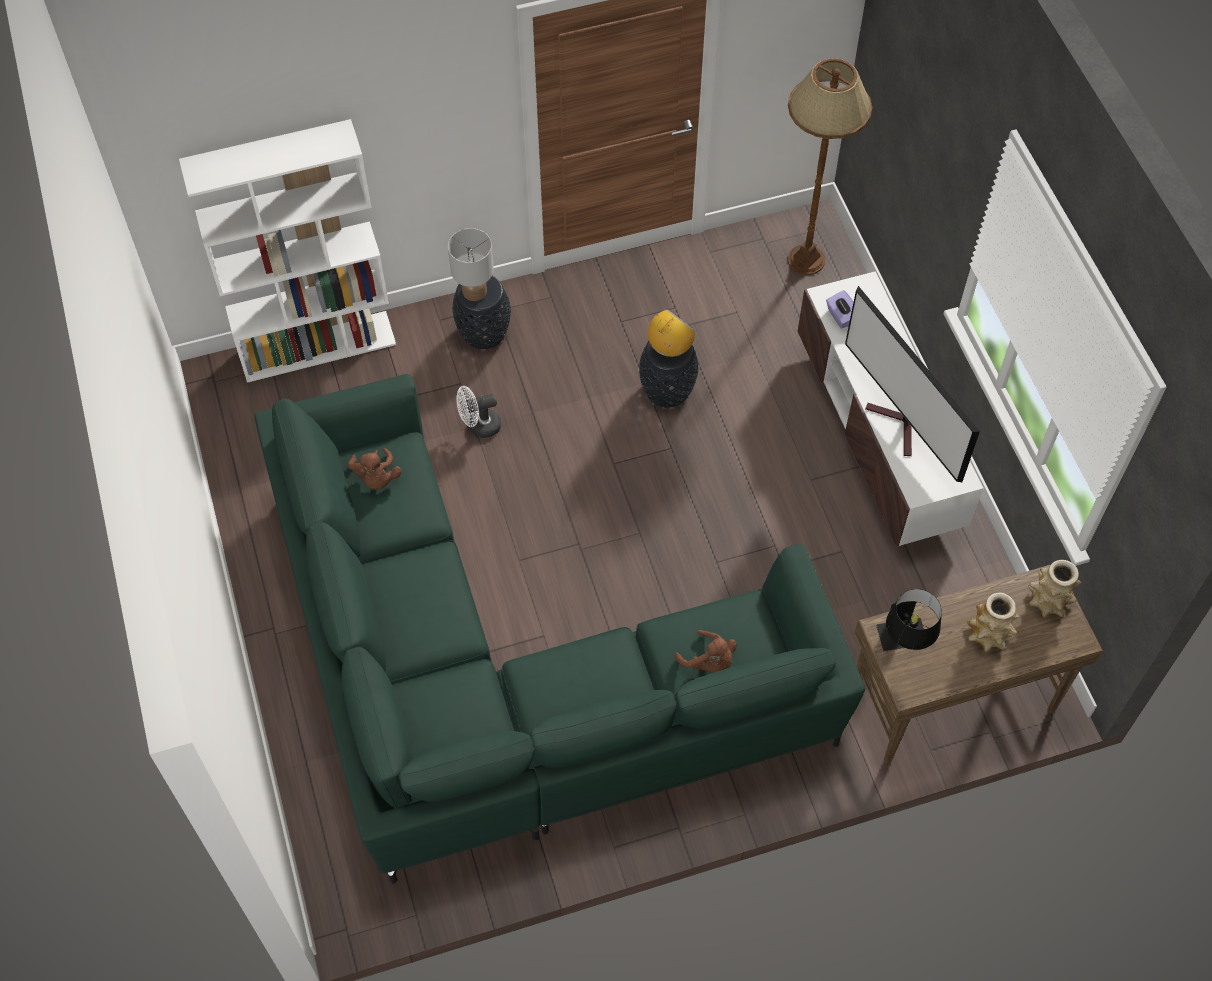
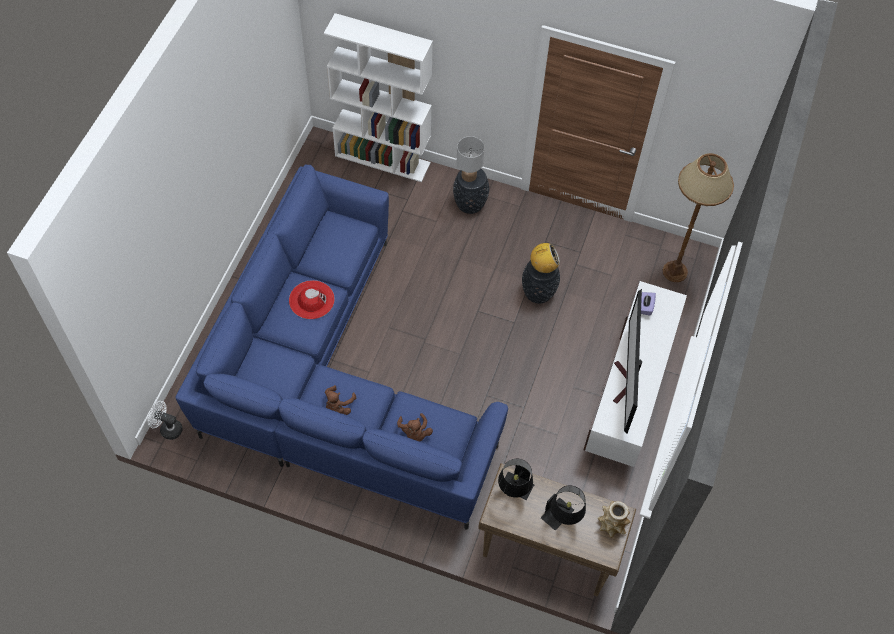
camera: 35 degrees right, 0 degrees up
(376, 478) = (335, 235): brown plush toy -> brown plush toy (338, 406)
(421, 583) = (311, 300): none -> red hat
(479, 427) = (427, 249): white fan -> white fan (168, 429)
(509, 681) = (333, 382): green sofa -> blue sofa
(988, 634) = (562, 518): vase -> black table lamp

